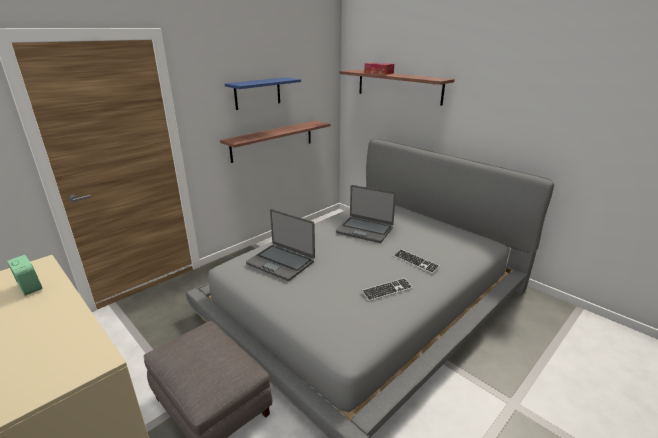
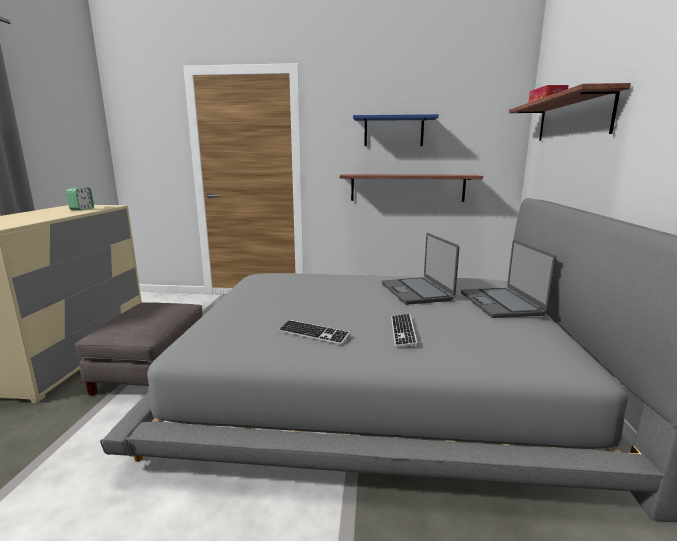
camera: 50 degrees right, 10 degrees down
(281, 262) = (288, 283): laptop -> laptop (501, 303)

